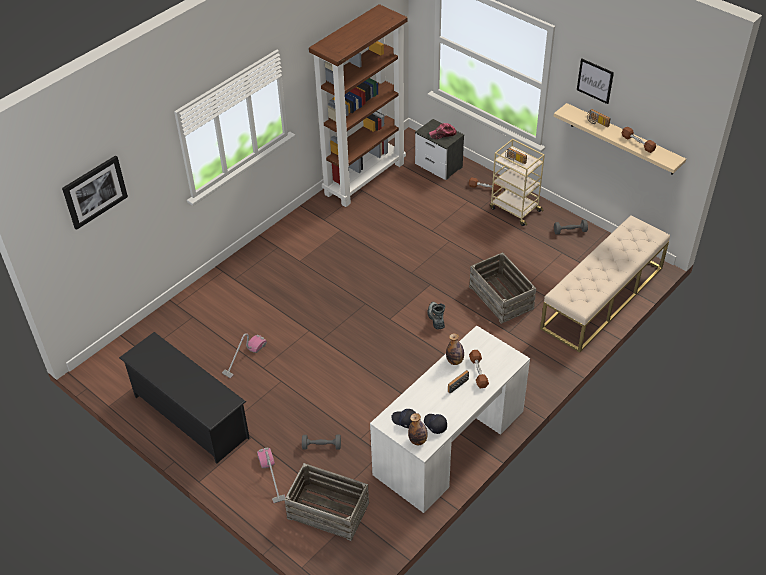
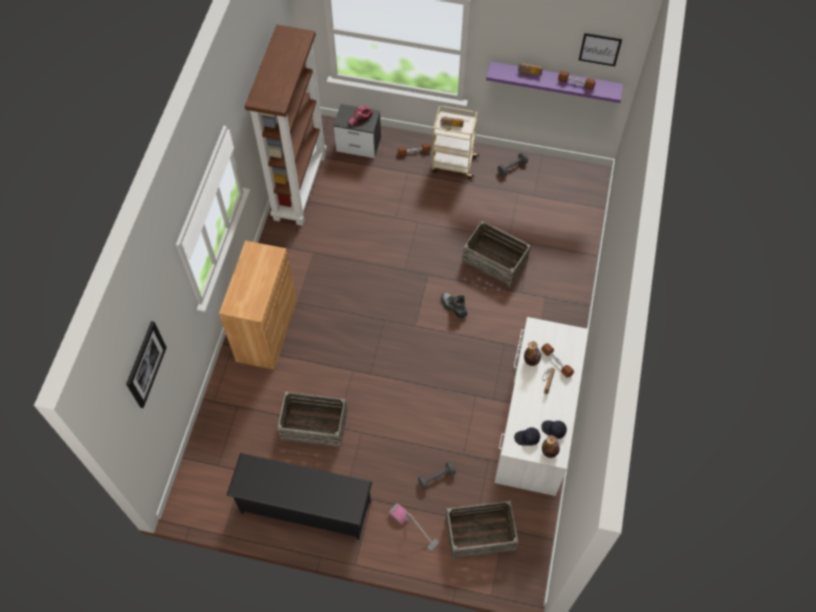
camera: 30 degrees left, 15 degrees up
(244, 358) = (314, 425): vacuum cleaner -> crate
(258, 271) = (266, 330): none -> brown cabinet
(595, 81) = (521, 38): picture -> picture (600, 49)
(602, 298) = (575, 224): beige bench -> none
(622, 139) = (554, 80): beige shelf -> purple shelf

